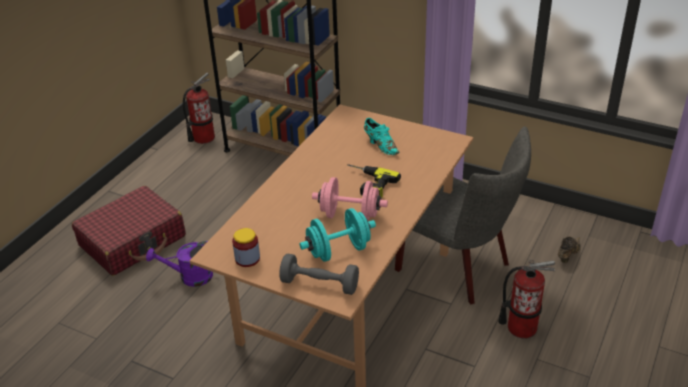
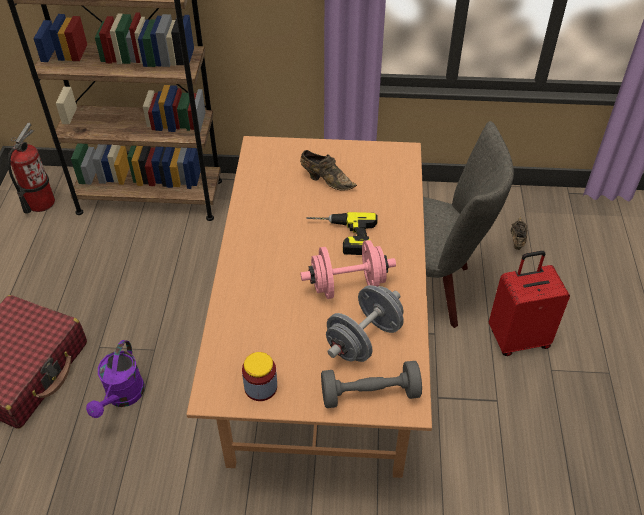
camera: 25 degrees left, 10 degrees up
(190, 277) = (122, 397): purple watering can -> purple watering can turned 45 degrees counterclockwise
(338, 250) = (363, 339): turquoise dumbbell -> grey dumbbell
(380, 145) = (326, 180): turquoise shoe -> brown shoe
(521, 327) = (518, 338): fire extinguisher -> red suitcase

